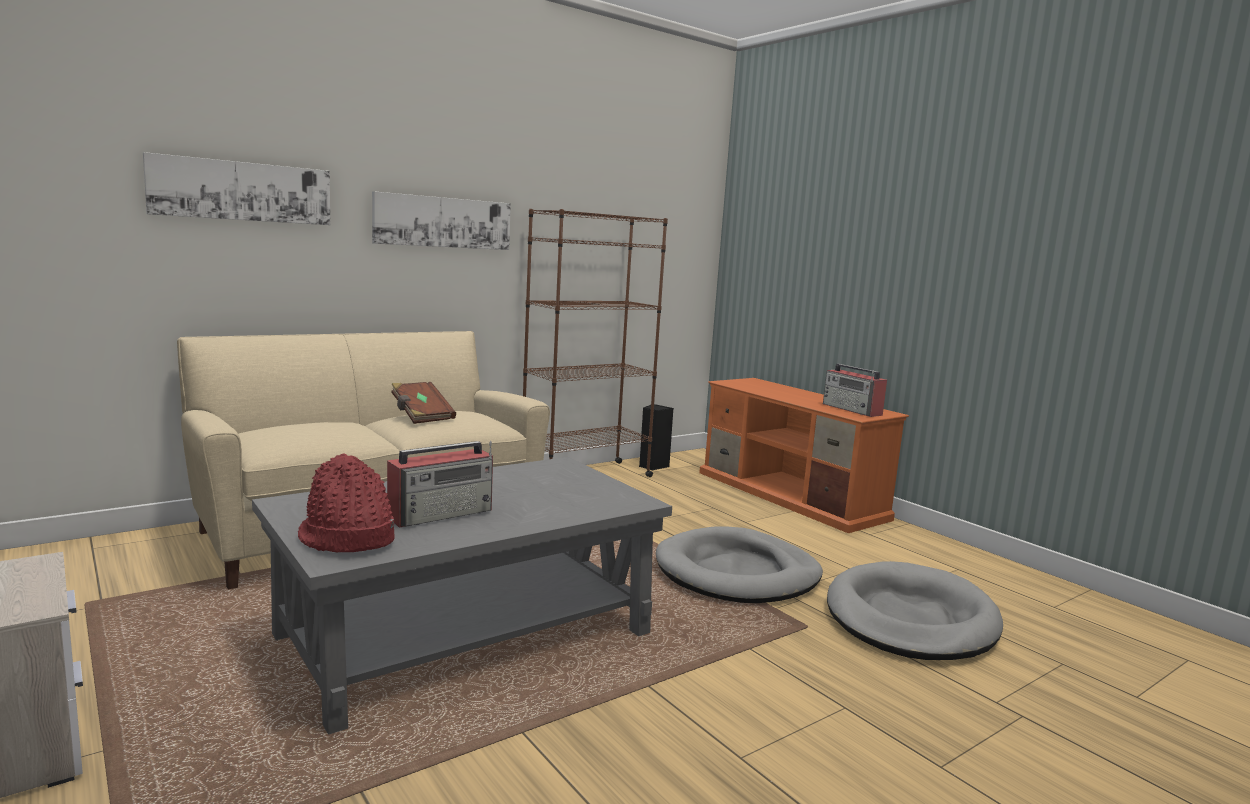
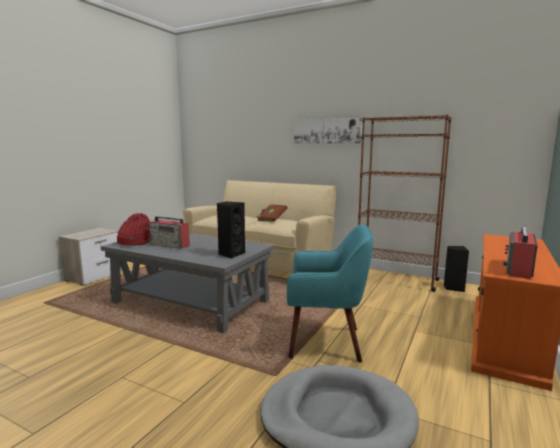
camera: 65 degrees right, 0 degrees up
(242, 191) = (250, 126): picture -> none
(591, 488) = (231, 254): none -> black speaker
(737, 573) = (326, 342): grey dog bed -> turquoise armchair

